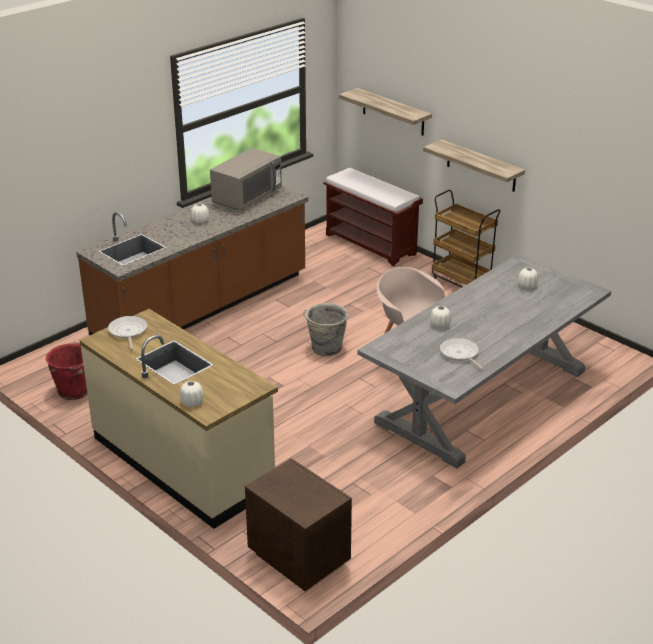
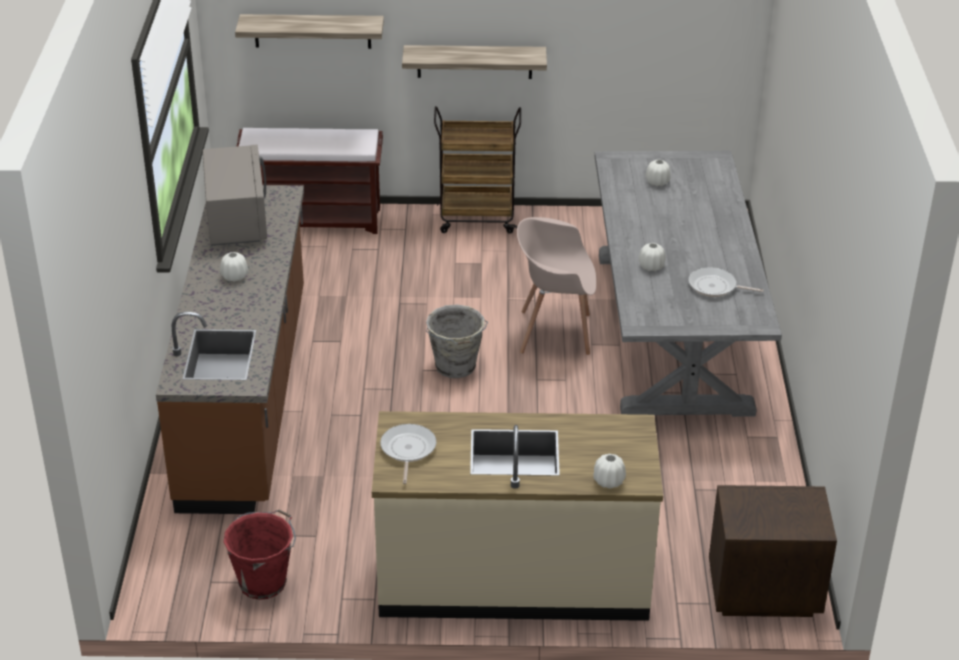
camera: 45 degrees left, 5 degrees up
(128, 332) = (407, 450): frying pan -> frying pan turned 60 degrees clockwise

